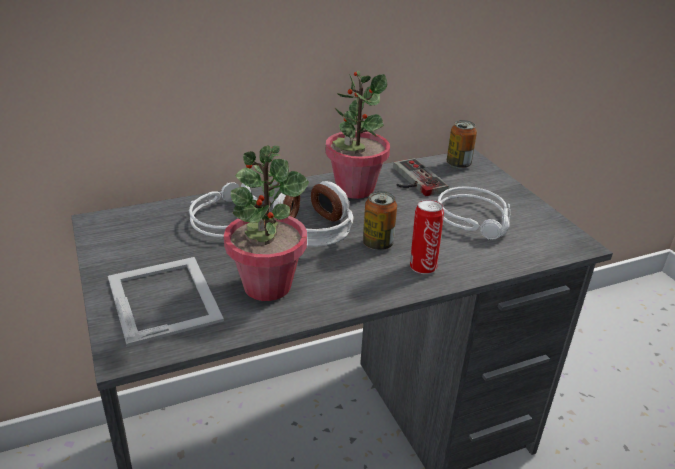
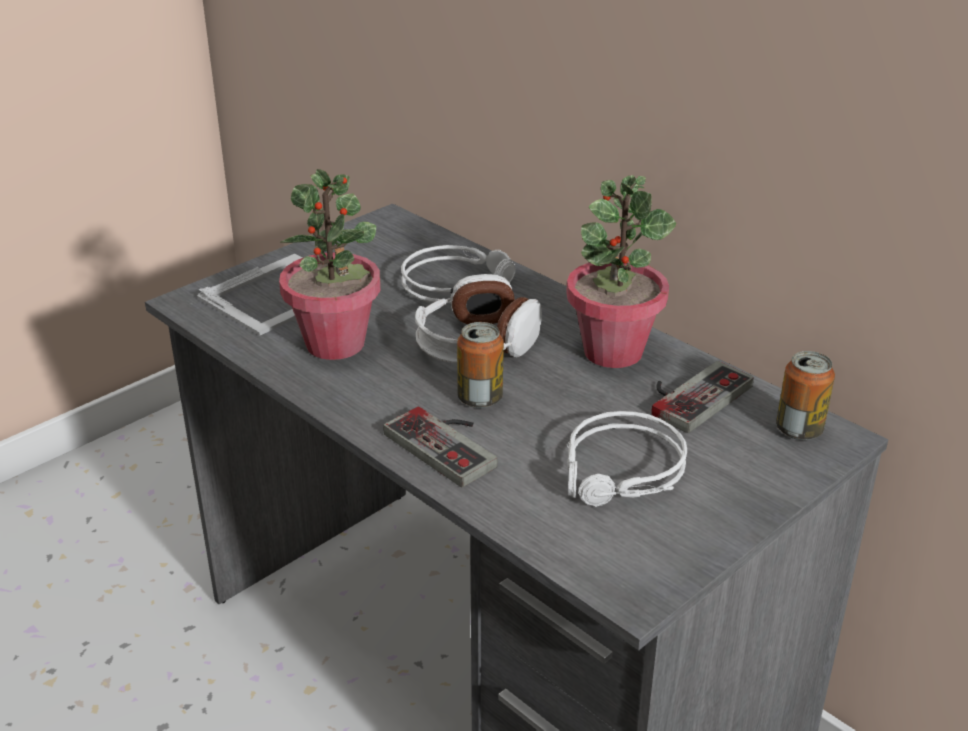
camera: 70 degrees right, 0 degrees up
(422, 266) = (450, 444): can -> game controller

